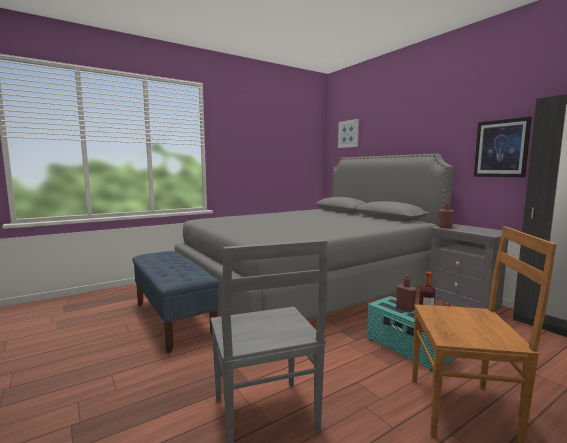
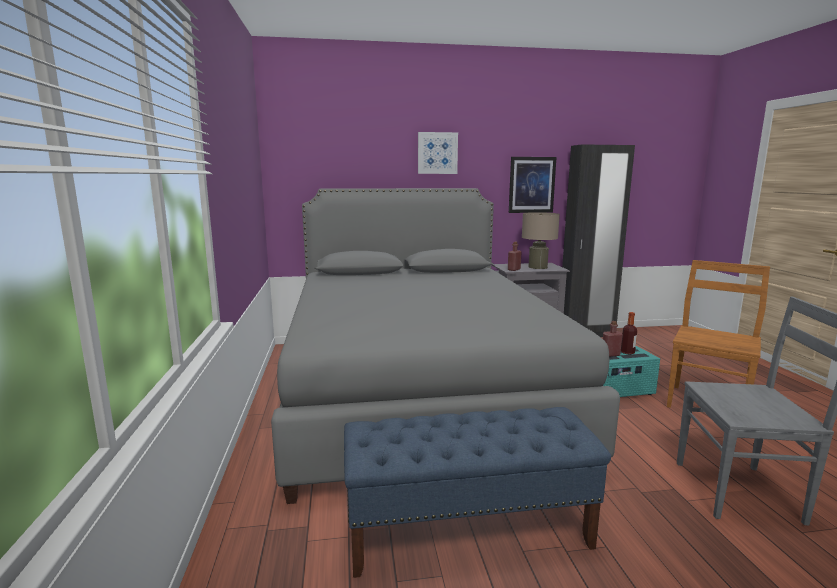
camera: 65 degrees left, 5 degrees up
(348, 134) = (317, 150): picture -> picture (437, 153)
(477, 230) = (537, 267): none -> beige table lamp

